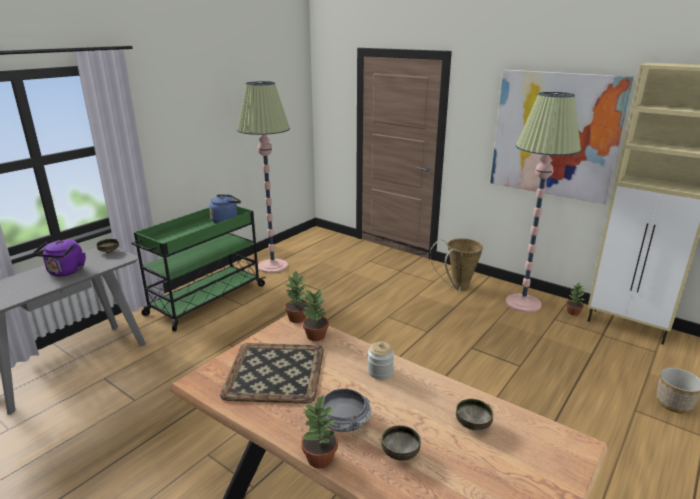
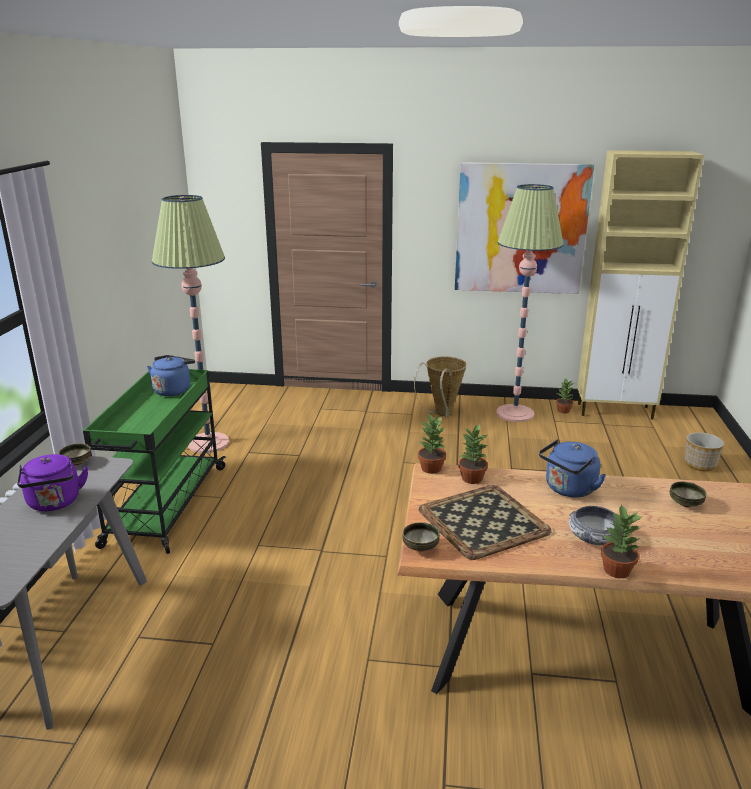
camera: 30 degrees left, 0 degrees up
(380, 371) = (568, 489): jar -> blue kettle
(400, 453) = (666, 543): bowl -> bowl (420, 548)

